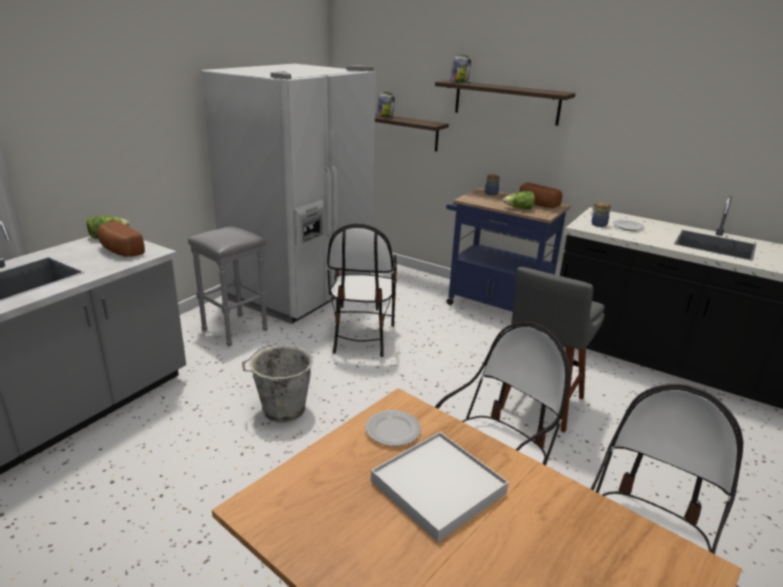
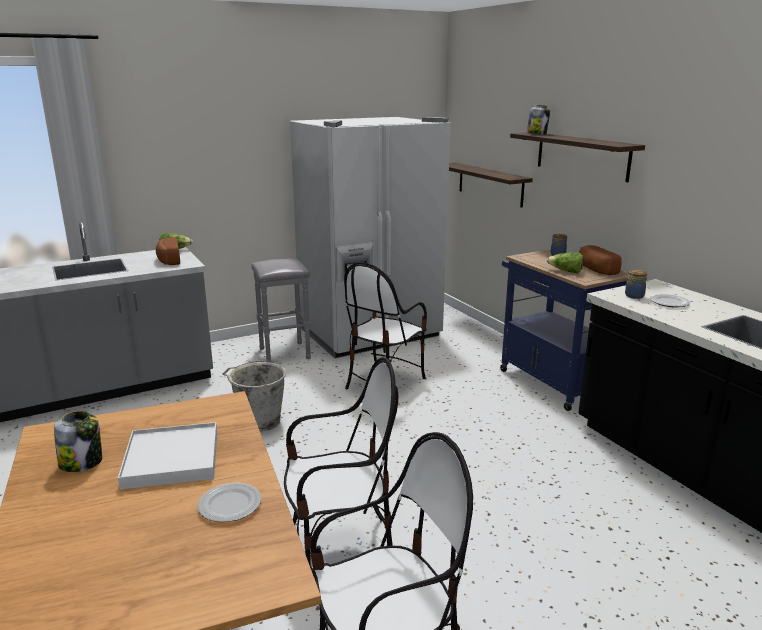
camera: 30 degrees right, 5 degrees down
(384, 116) = (477, 169): jar -> jar (82, 462)
(392, 430) = (196, 416): plate -> plate (230, 505)
(539, 405) = (499, 482): grey stool -> none

